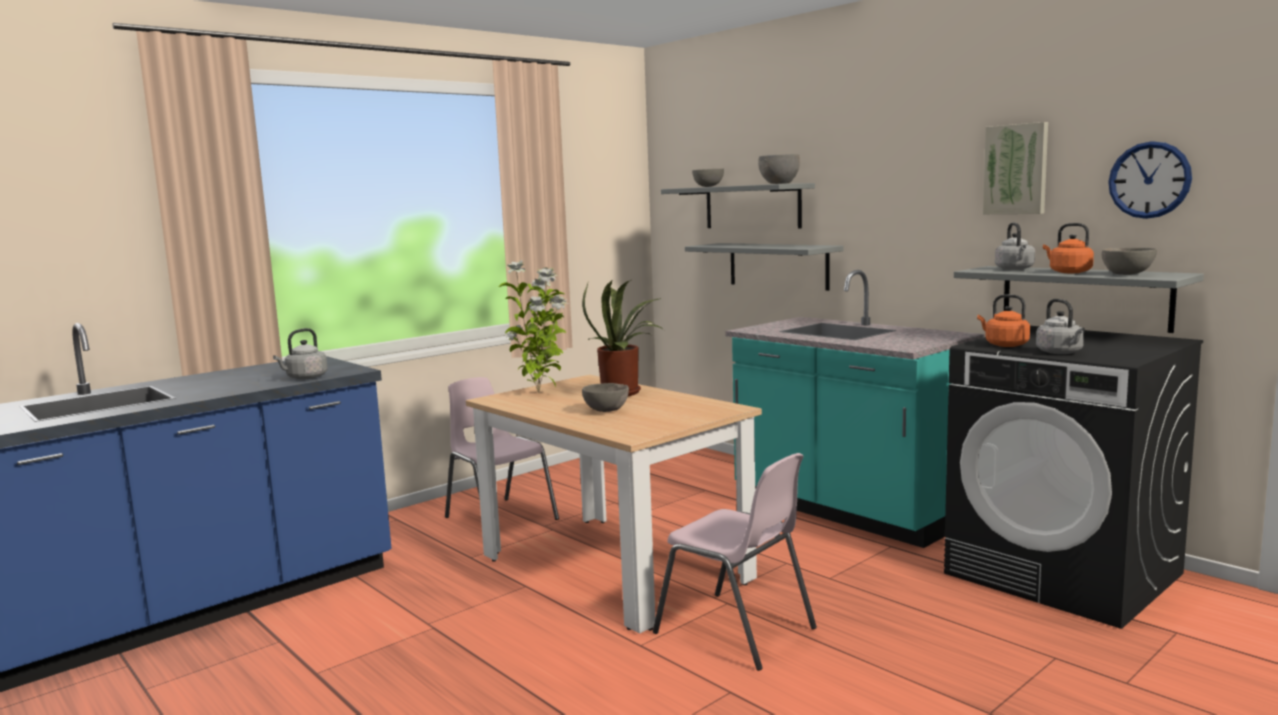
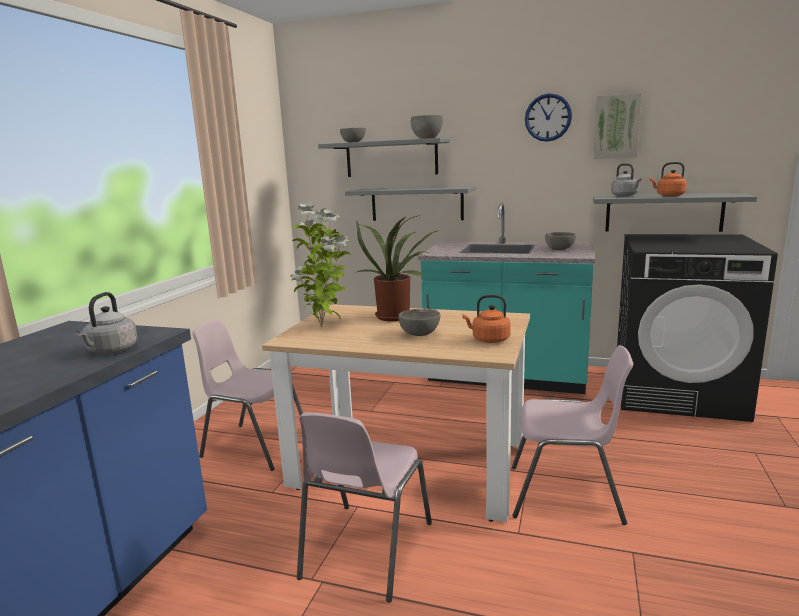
camera: 30 degrees left, 5 degrees up
(490, 618) = (365, 551): none -> pink chair
(1004, 345) = (660, 247): orange kettle -> orange kettle (488, 340)
(1061, 353) = (708, 248): grey kettle -> none
(1127, 274) = (710, 195): grey bowl -> grey bowl (559, 249)
(1149, 180) = (710, 133): wall clock -> wall clock (548, 117)

